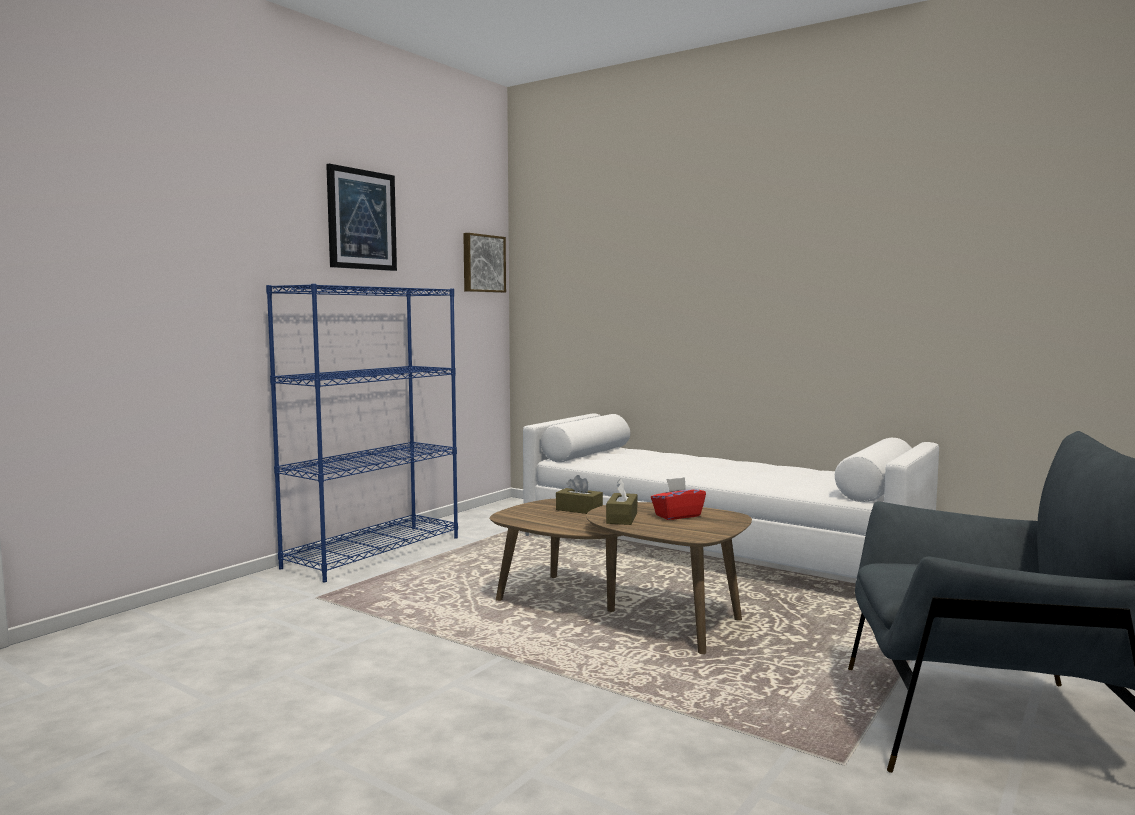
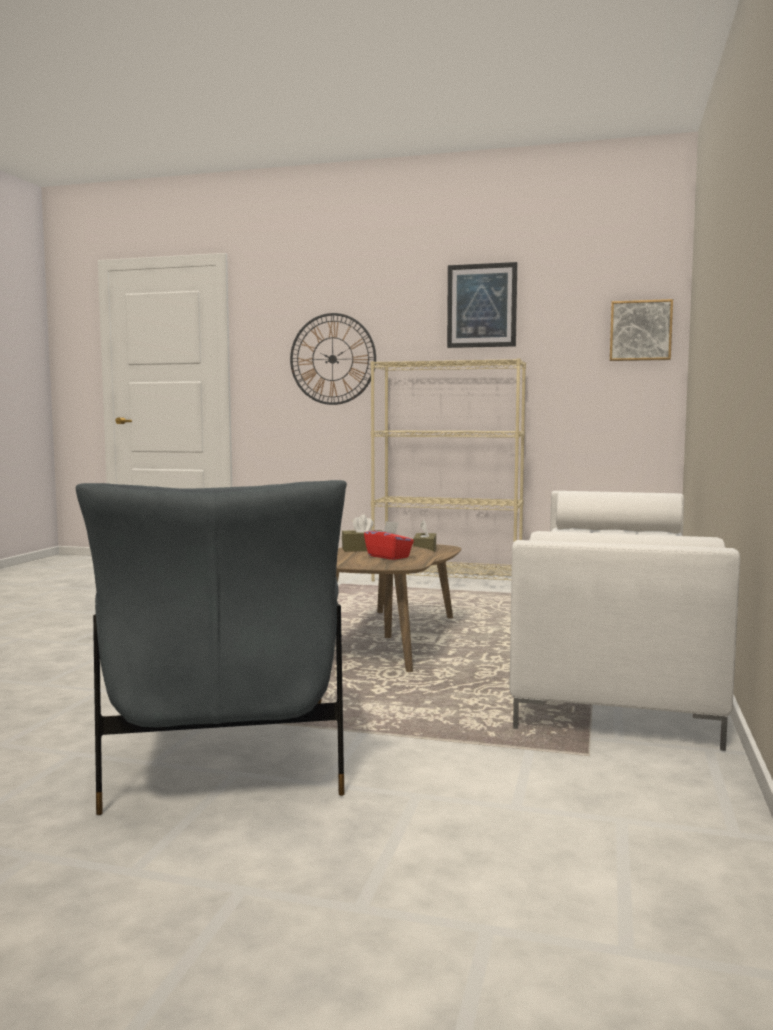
camera: 70 degrees right, 0 degrees up
(183, 272) = (332, 359): none -> wall clock
(374, 552) = (448, 579): blue bookcase -> beige bookcase

